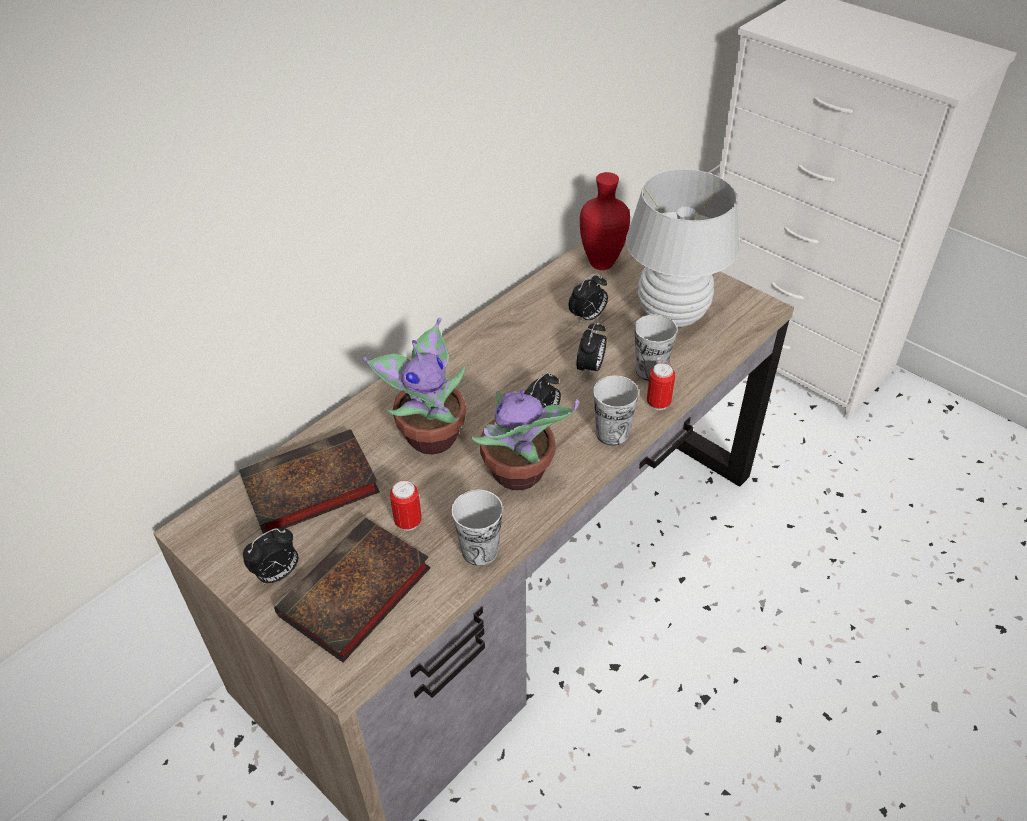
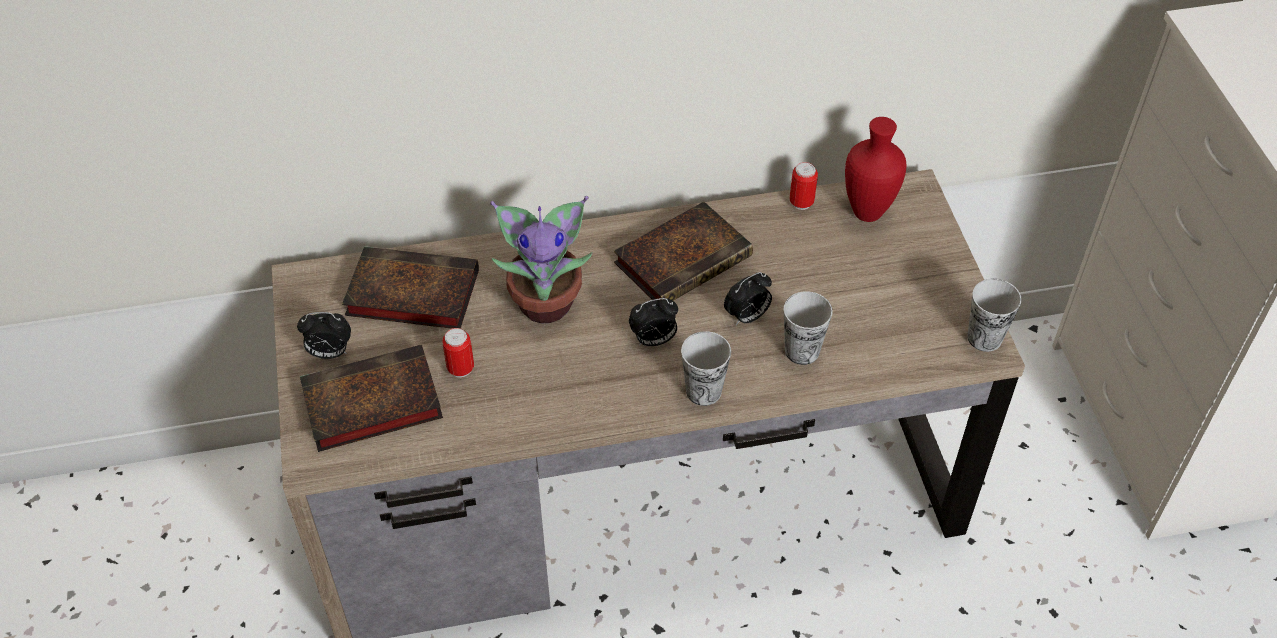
camera: 35 degrees right, 5 degrees up
(479, 551) = (494, 427): cup -> cup (984, 338)
(506, 352) = (684, 258): none -> book
(518, 474) = (586, 380): potted plant -> none
(587, 317) = (795, 263): alarm clock -> none
(658, 403) = (776, 387): can -> can (801, 202)
(671, 315) = (882, 305): white table lamp -> none

